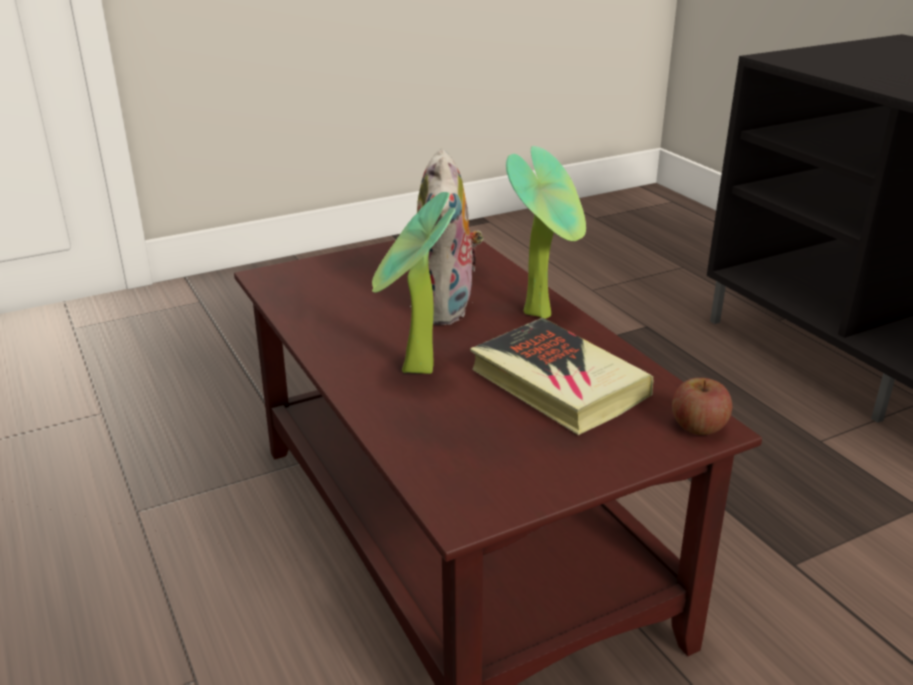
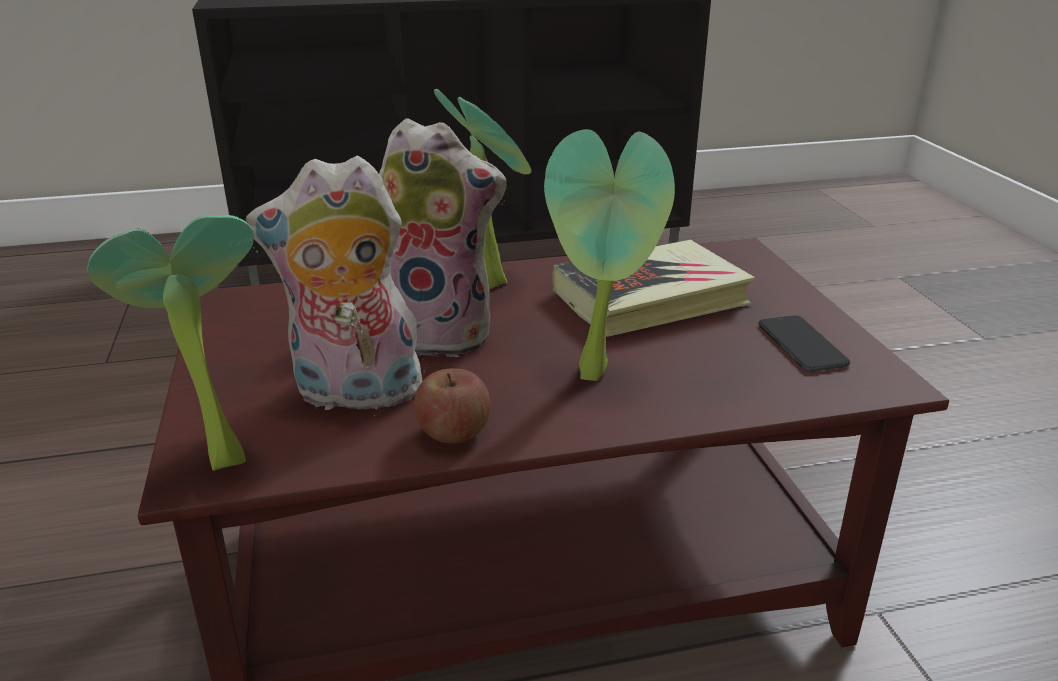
camera: 75 degrees left, 0 degrees up
(281, 276) = (216, 457): none -> potted plant
(354, 297) = (355, 395): none -> plush toy
(511, 466) = (801, 344): none -> phone
(698, 426) = (740, 255): apple -> apple (453, 432)

